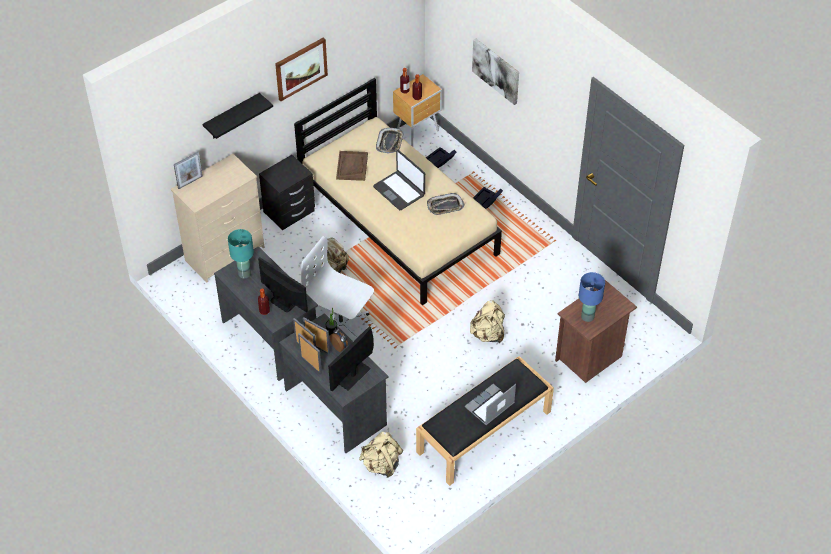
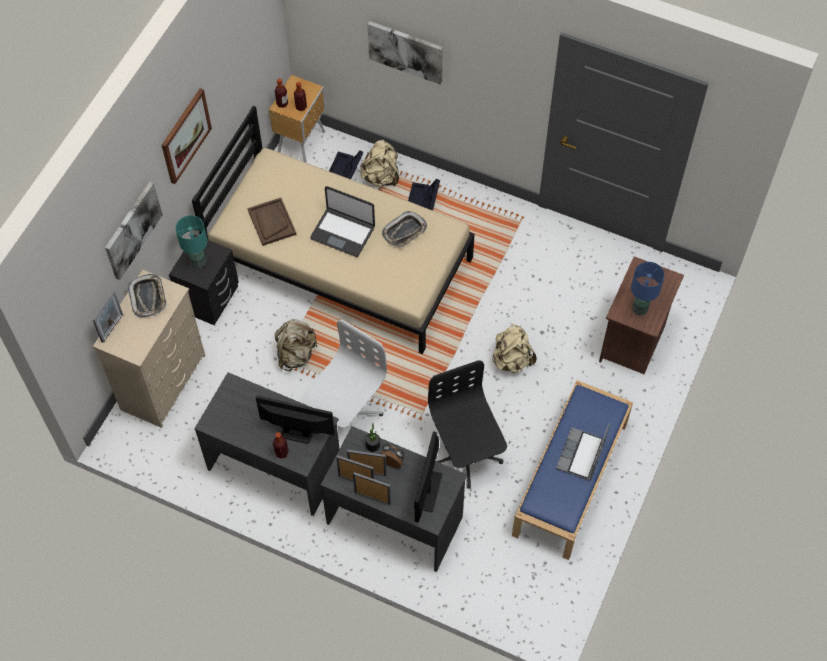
camera: 25 degrees left, 10 degrees up
(232, 117) = (132, 229): black shelf -> picture
(244, 274) = (231, 414): turquoise table lamp -> turquoise table lamp (199, 262)
(341, 324) = (345, 415): white office chair -> white office chair turned 120 degrees clockwise
(381, 464) = (482, 567): beige backpack -> beige backpack (381, 177)
(390, 142) = (299, 175): tray -> tray (148, 297)
(414, 384) = (465, 455): none -> black office chair
(483, 432) = (570, 480): black bench -> blue bench

